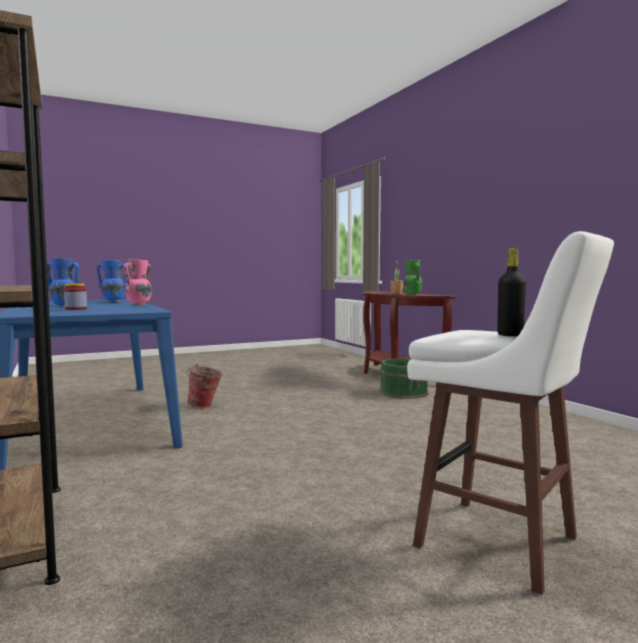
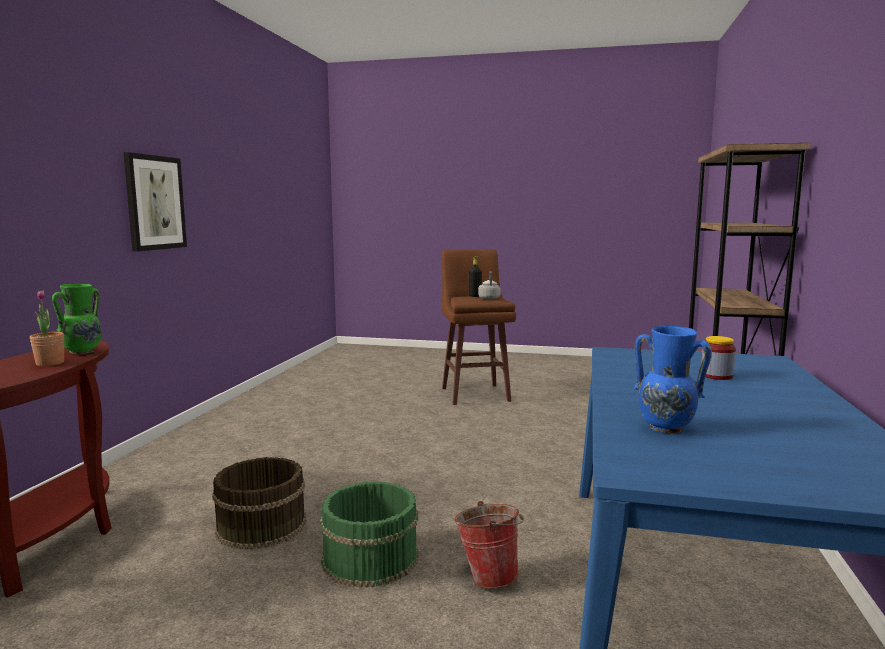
camera: 140 degrees left, 5 degrees up
(64, 306) = (751, 398): blue vase -> none
(139, 305) = (616, 387): pink vase -> none
(341, 395) = (261, 525): none -> brown bucket
(404, 392) = (185, 498): green bucket -> green bucket (369, 558)
(463, 334) = (489, 298): none -> grey kettle
(501, 544) = (475, 394): white stool -> brown stool
(558, 206) = (154, 203): none -> picture

